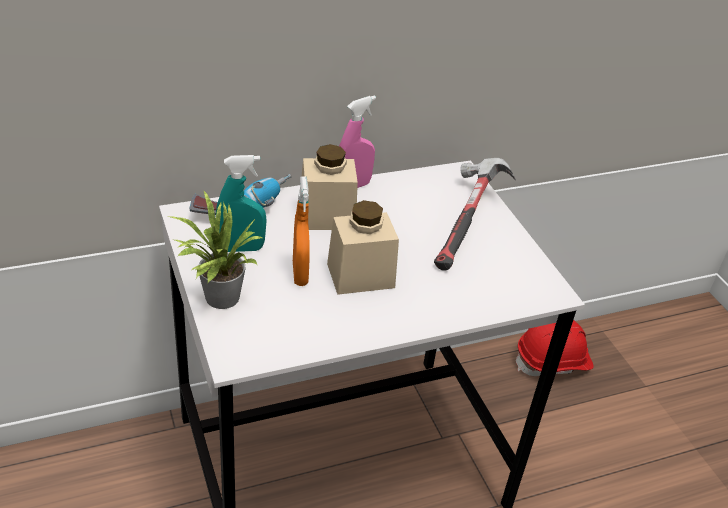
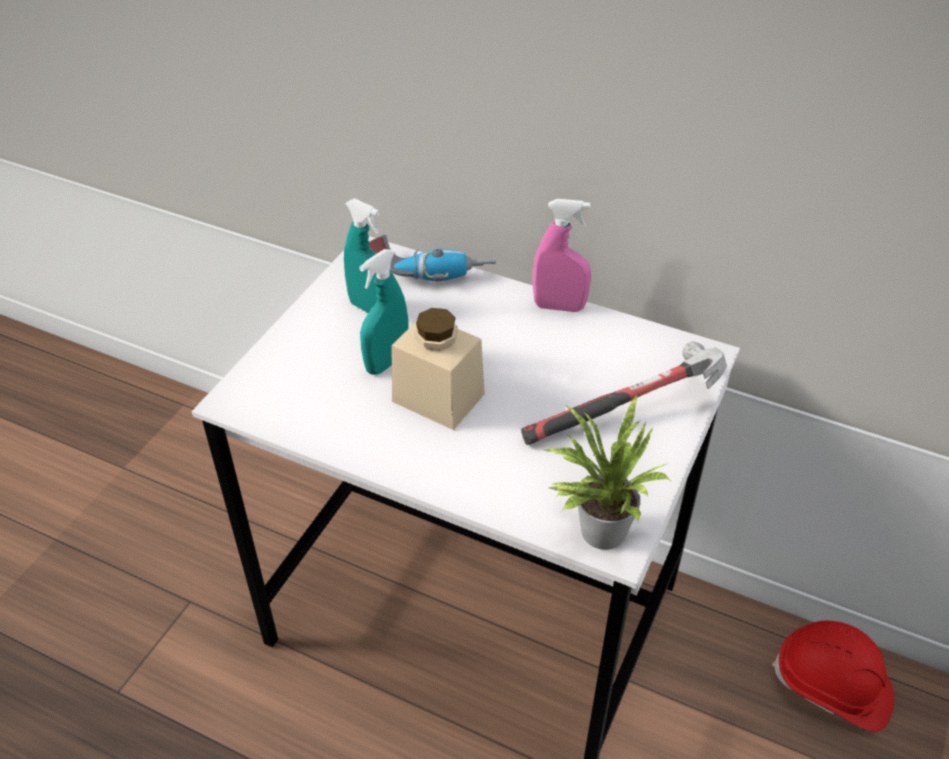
camera: 50 degrees right, 5 degrees up
(218, 299) = (290, 342): potted plant -> potted plant (596, 529)
(300, 274) = (387, 362): orange spray bottle -> turquoise spray bottle
(326, 216) = (489, 322): beige jar -> none

